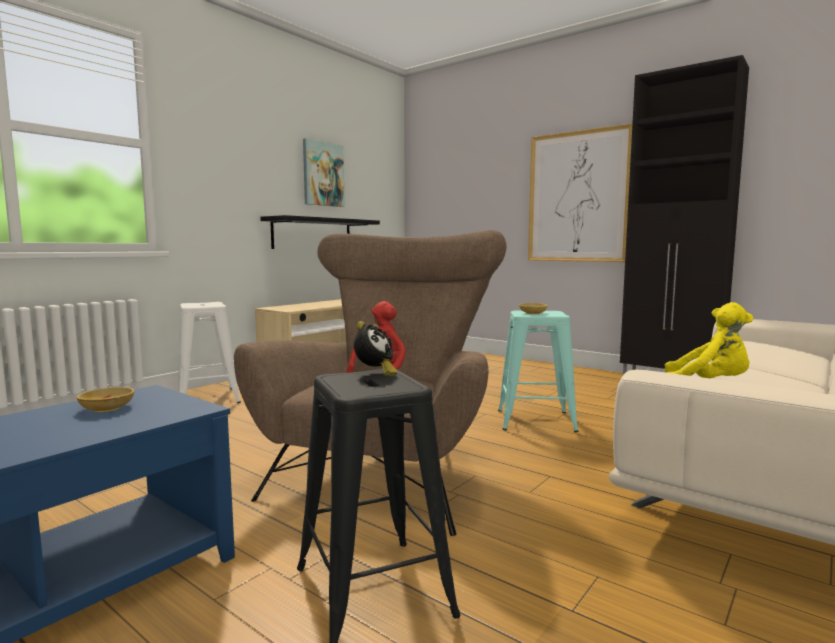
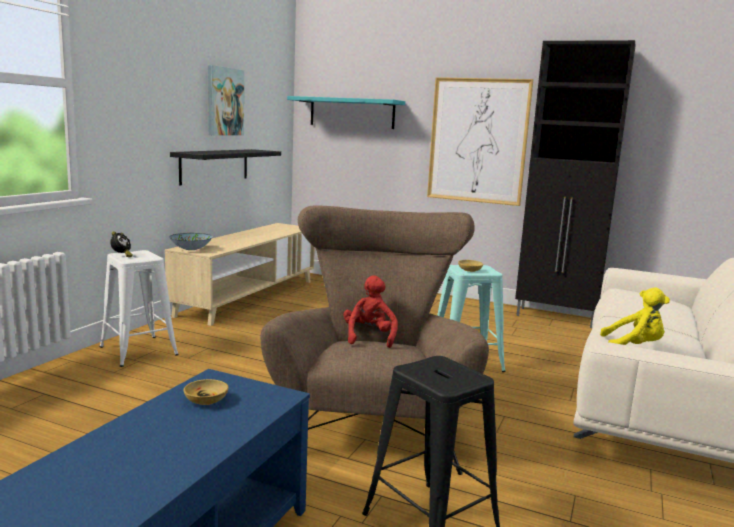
camera: 15 degrees left, 5 degrees up
(278, 308) = (191, 249): none -> bowl
(375, 373) = (435, 363): alarm clock -> alarm clock (121, 256)
(454, 184) = (352, 113): none -> turquoise shelf

